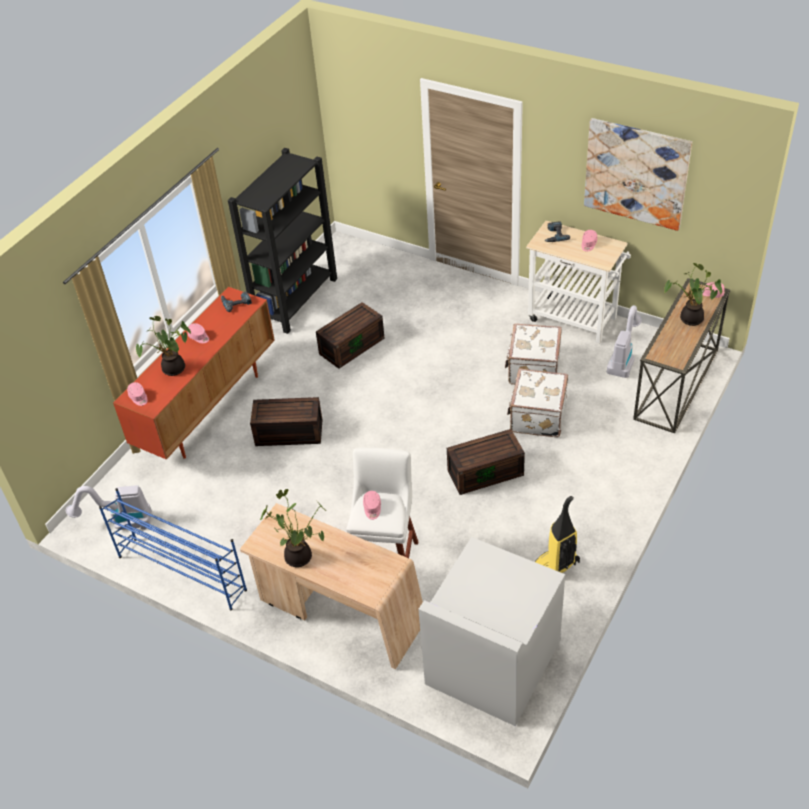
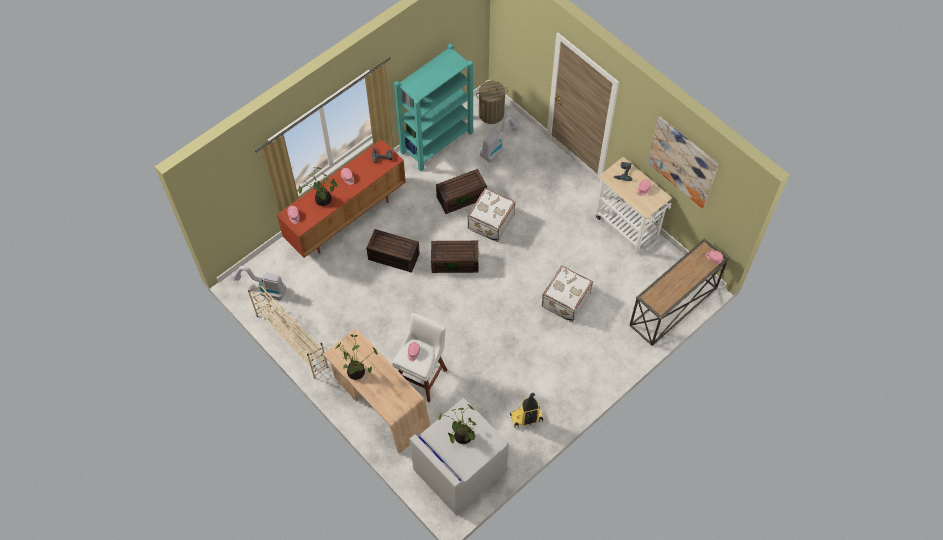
camera: 15 degrees right, 15 degrees up
(181, 572) = (292, 340): blue shoe rack -> beige shoe rack
(295, 299) = (436, 142): black bookcase -> turquoise bookcase
(351, 255) = (491, 114): none -> laundry basket
(486, 471) = (512, 332): brown storage box -> brown storage box (455, 261)
(533, 369) = (579, 260): white suitcase -> white suitcase (490, 222)
(623, 358) = (646, 273): vacuum cleaner -> vacuum cleaner (497, 147)
(689, 319) = (686, 275): potted plant -> potted plant (461, 436)

